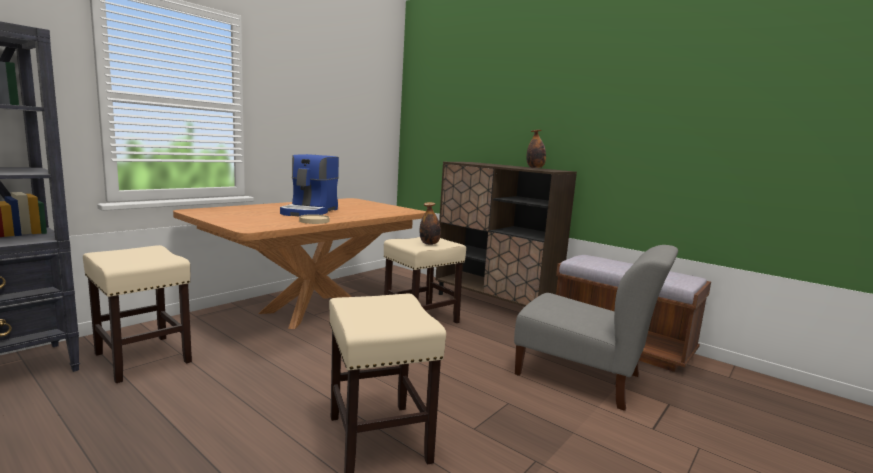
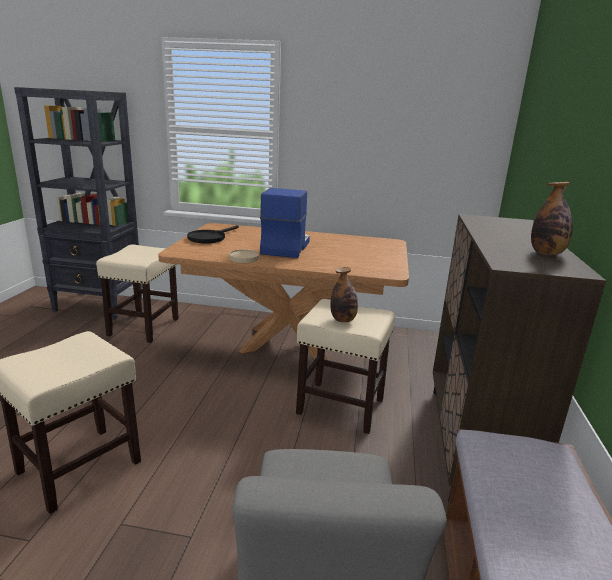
camera: 60 degrees right, 10 degrees up
(229, 217) = (210, 238): none -> black frying pan
(310, 212) = (285, 247): coffee machine -> coffee machine turned 120 degrees clockwise

